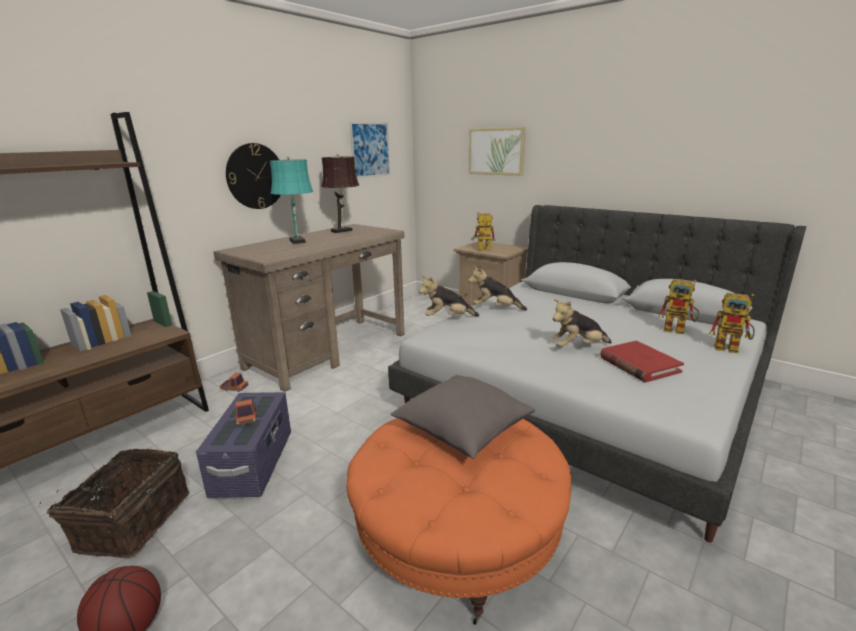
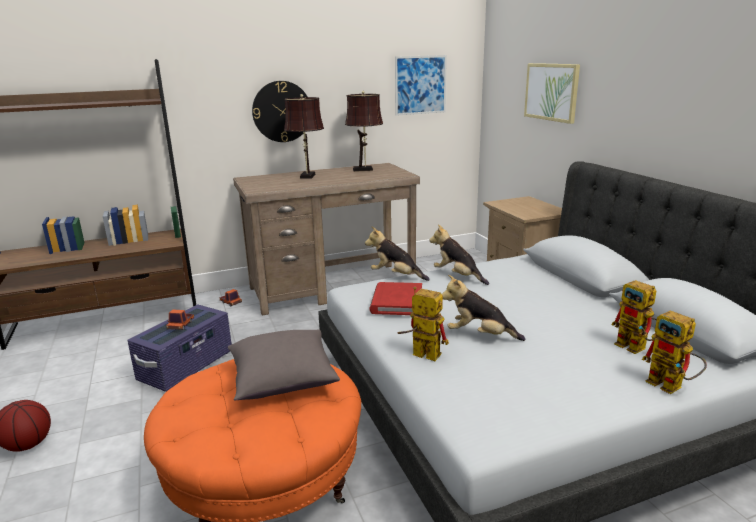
camera: 30 degrees right, 0 degrees up
(131, 521) = (85, 380): basket -> none
(298, 241) = (307, 176): turquoise table lamp -> brown table lamp
(480, 249) = (510, 207): toy robot -> toy robot (420, 354)
(639, 364) = (516, 370): red book -> red book (396, 302)

